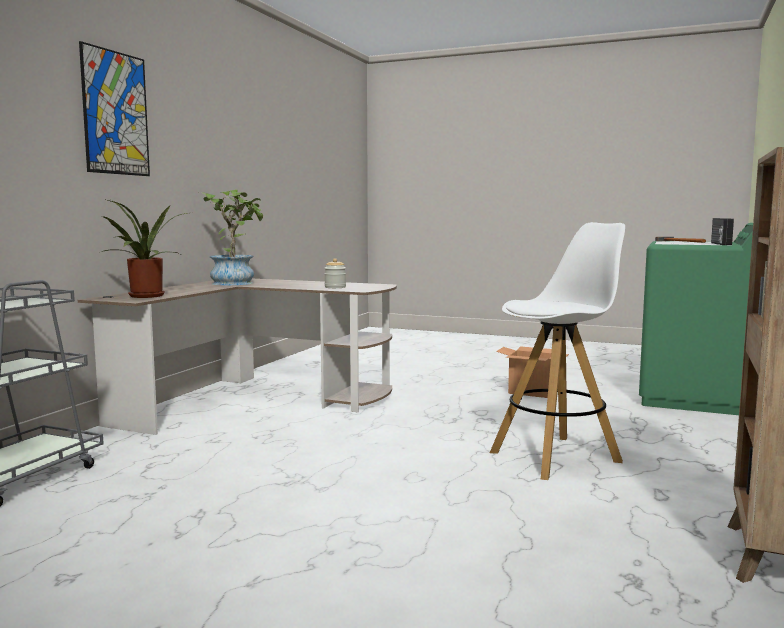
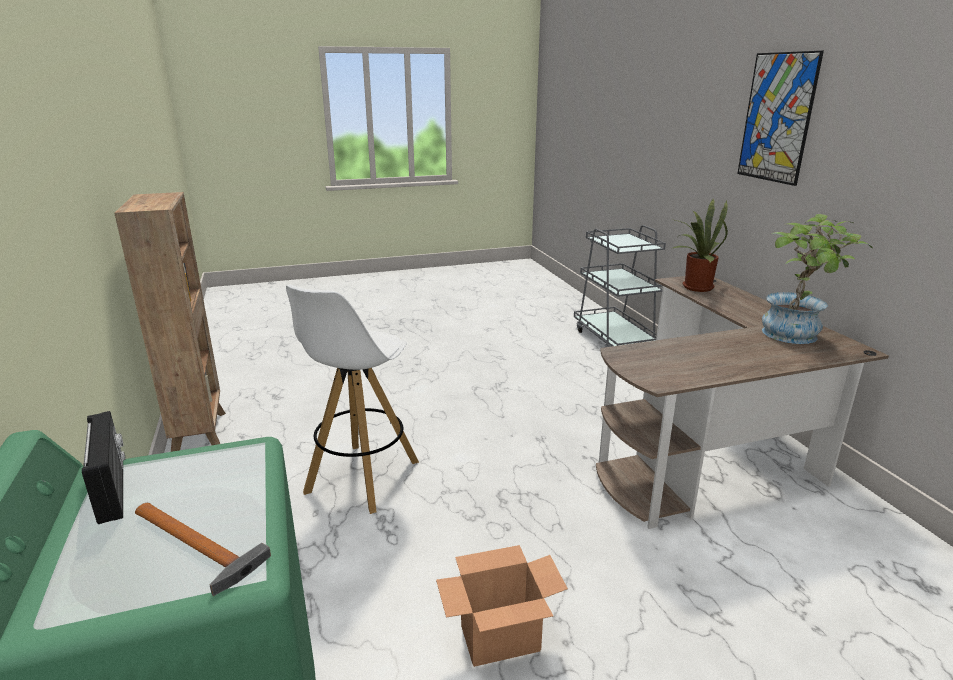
camera: 140 degrees right, 15 degrees up
(335, 287) = (668, 353): jar -> none

